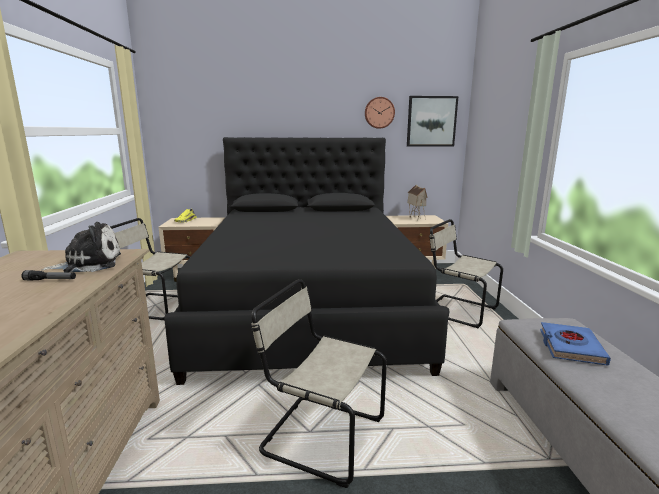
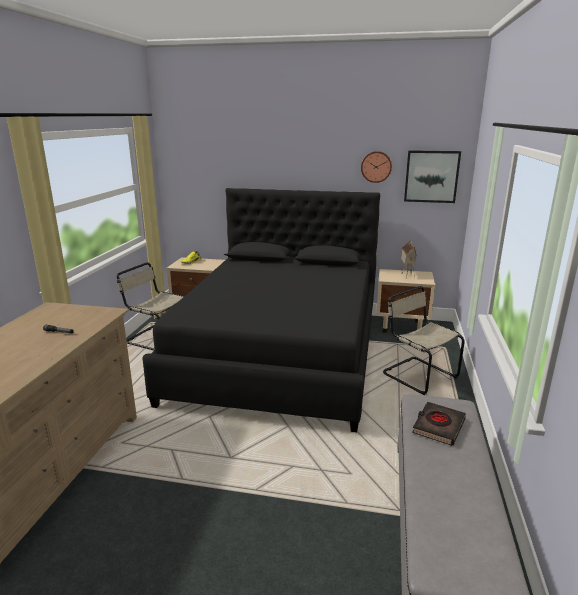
camera: 15 degrees right, 5 degrees up
(89, 264) = (86, 320): plush toy -> none
(318, 435) = (236, 461): beige chair -> none
(570, 347) = (438, 426): blue book -> black book

